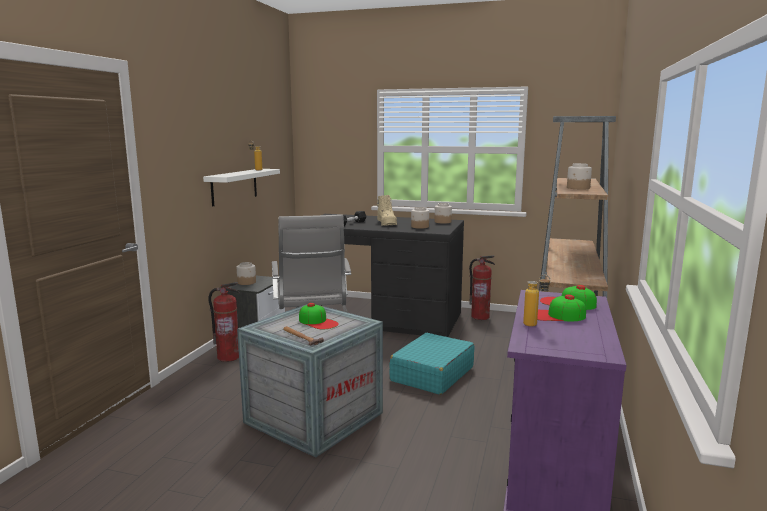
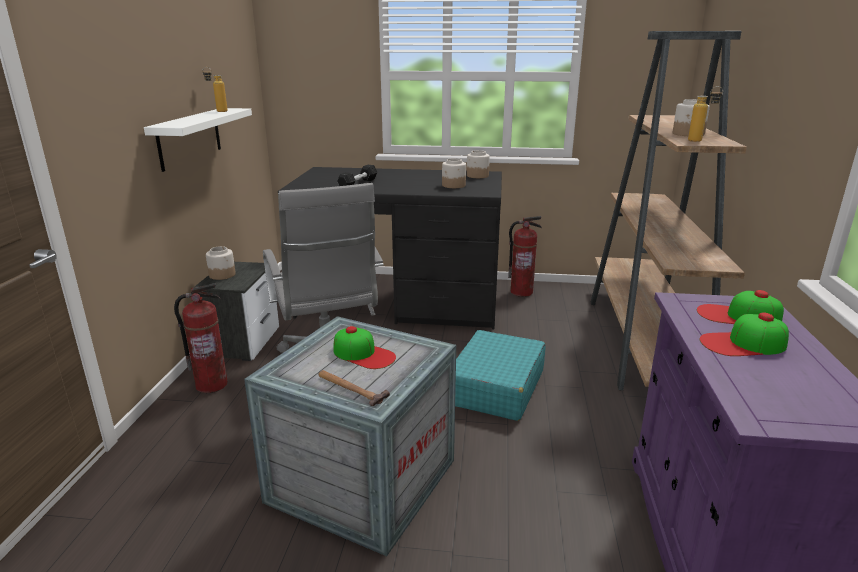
camera: 10 degrees left, 10 degrees up
(387, 223) = (407, 182): beige boot -> none
(535, 326) = (733, 369): bottle -> bottle (700, 141)

